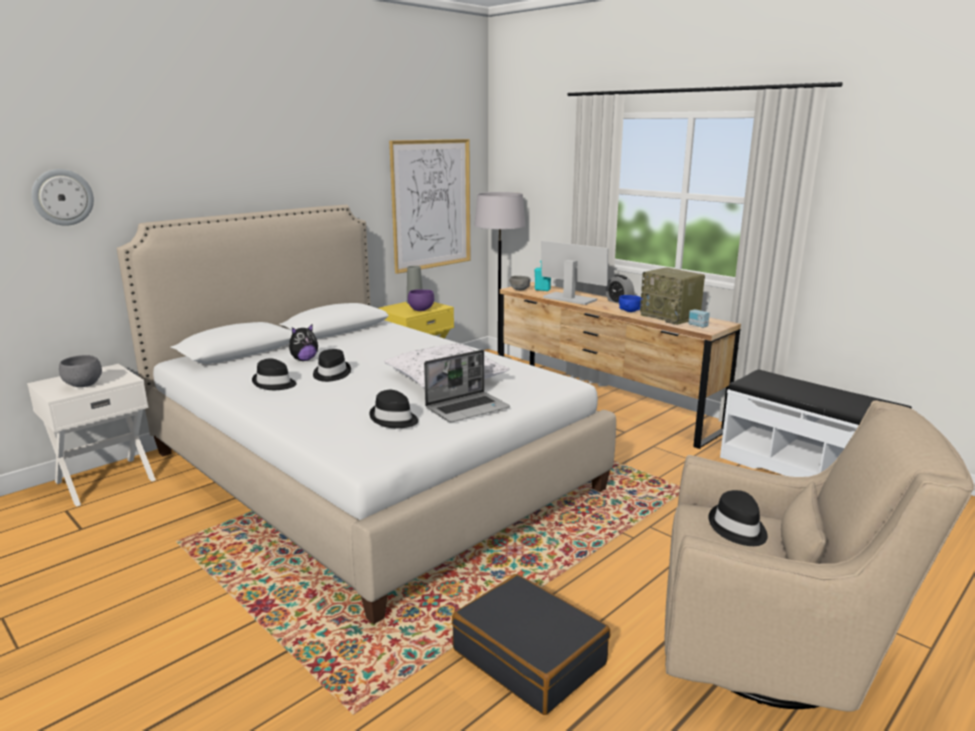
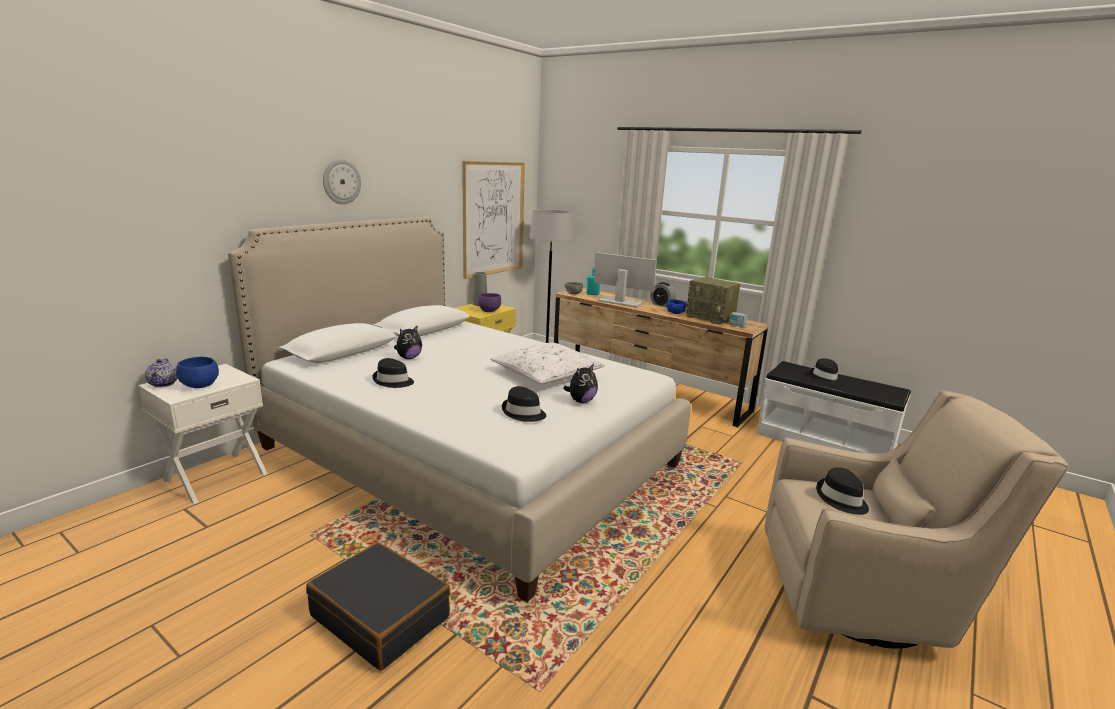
camera: 10 degrees left, 0 degrees up
(51, 382) = (164, 383): none -> teapot
(62, 197) = (176, 202): wall clock -> wall clock (341, 181)
(84, 385) = (201, 386): grey bowl -> blue bowl
(331, 374) = (441, 371): black hat -> black hat (825, 378)
(468, 408) = (581, 401): laptop -> plush toy
(529, 656) = (673, 621): black suitcase -> black suitcase (381, 616)

